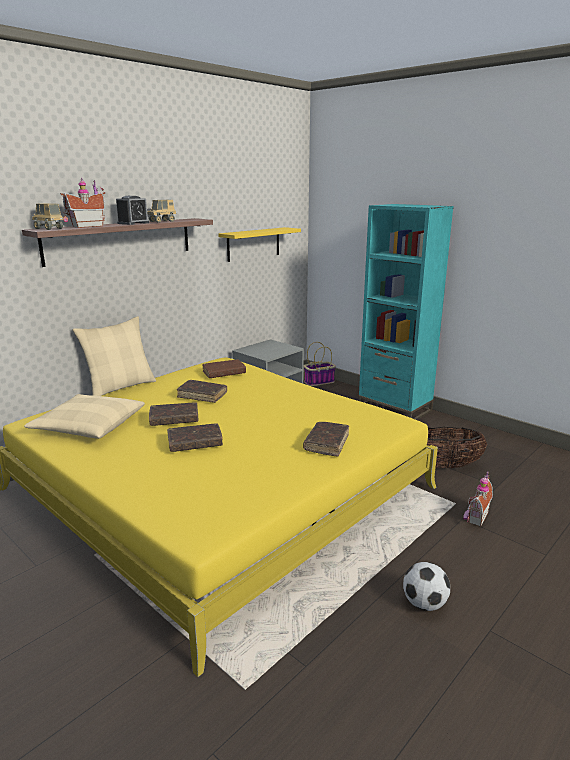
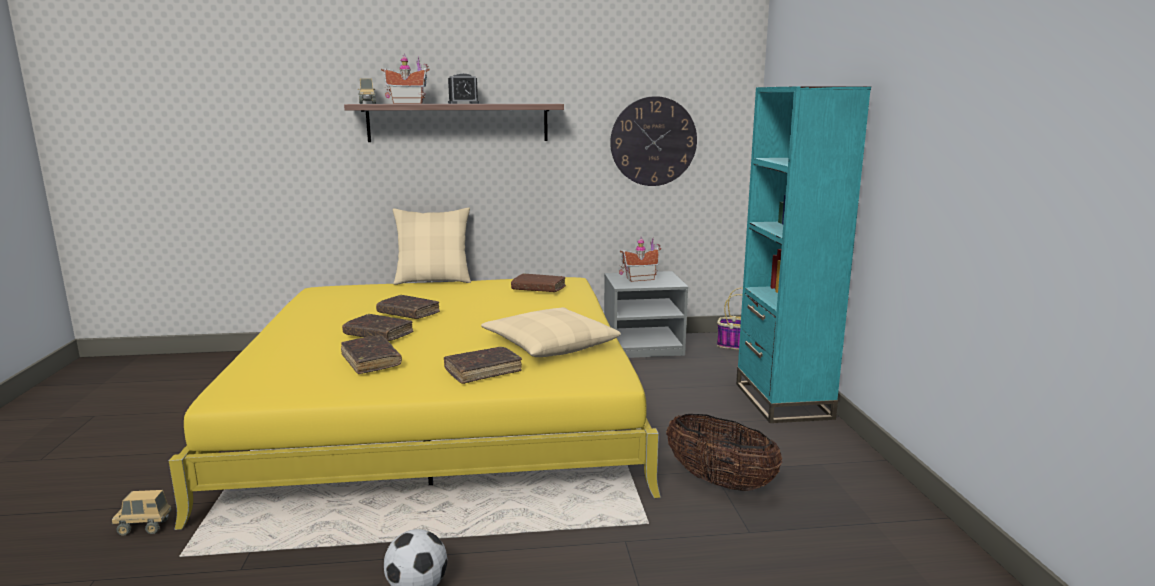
camera: 40 degrees right, 5 degrees down
(89, 426) = (346, 302): beige pillow -> beige pillow (550, 344)
(162, 221) = (498, 103): toy truck -> toy truck (144, 528)
(202, 395) = (475, 302): brown book -> brown book (371, 361)
(253, 244) = (653, 141): yellow shelf -> wall clock
(475, 517) = (644, 547): toy house -> toy house (639, 278)

